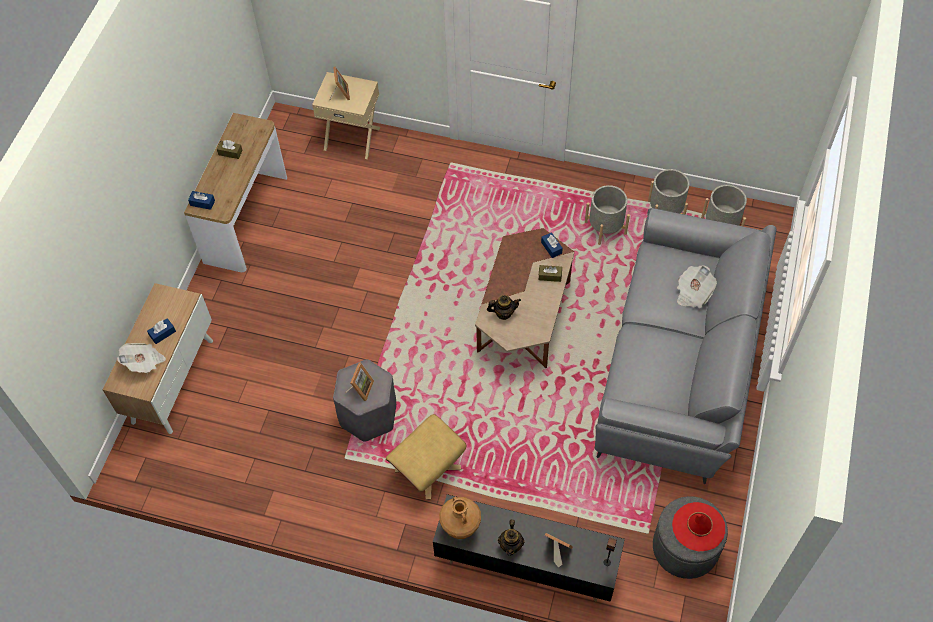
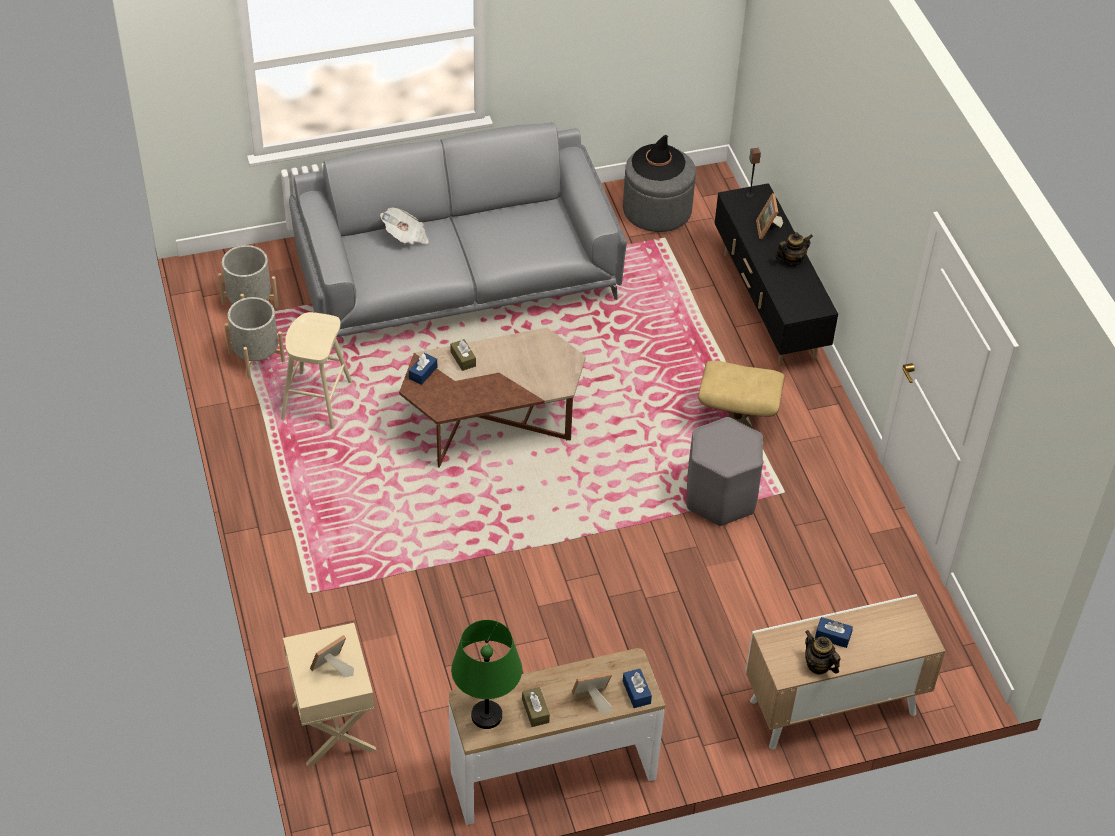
camera: 125 degrees left, 10 degrees down
(144, 362) = (881, 630): newspaper -> none
(245, 130) = (486, 716): none -> green table lamp
(360, 388) = (732, 444): picture frame -> picture frame (592, 700)
(460, 527) = (807, 300): brown vase -> none
(503, 313) = (541, 377): teapot -> teapot (818, 665)
(605, 228) = (316, 400): grey planter -> beige stool
(698, 527) = (658, 163): red hat -> black hat

